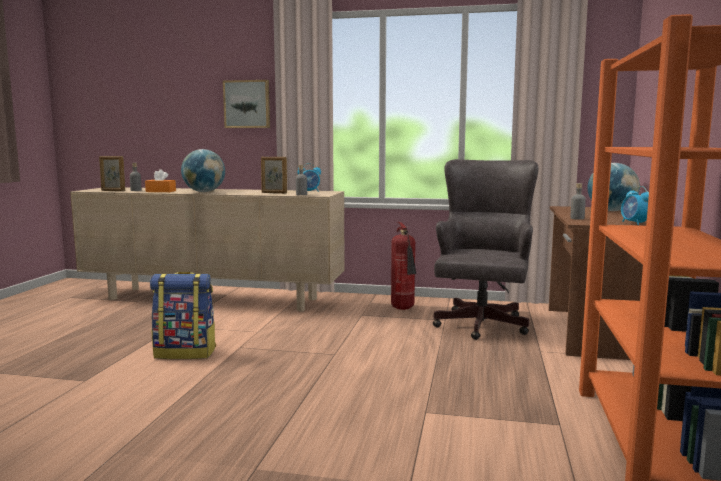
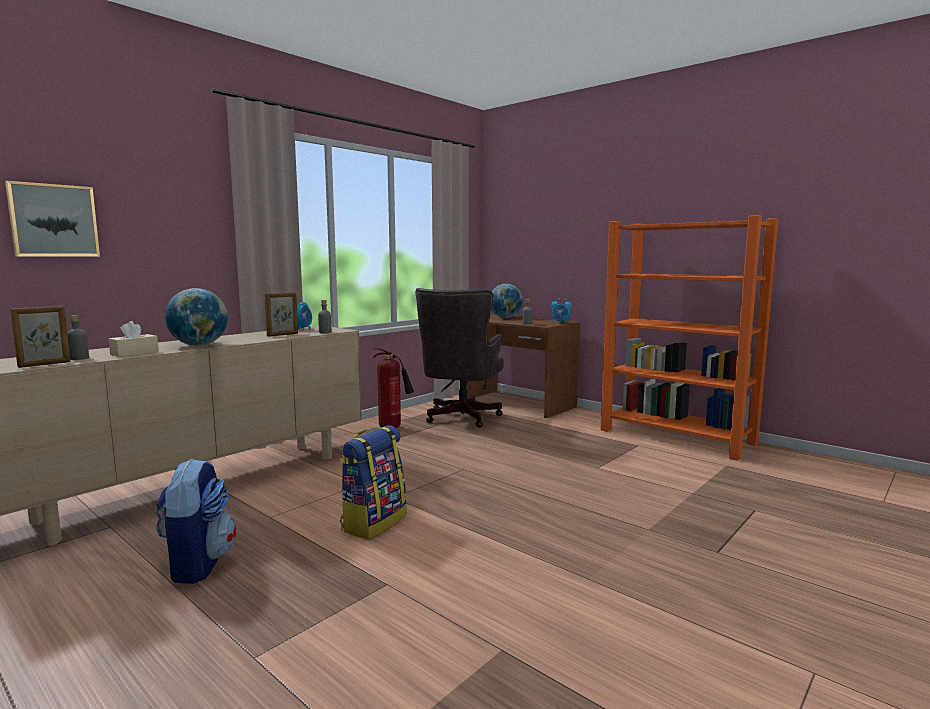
camera: 60 degrees left, 0 degrees up
(97, 330) = (198, 564): none -> backpack
(161, 191) = (134, 353): orange tissue box -> beige tissue box
(247, 104) = (182, 227): picture -> picture (53, 220)
(481, 323) = (461, 418): grey office chair -> grey office chair turned 120 degrees counterclockwise

